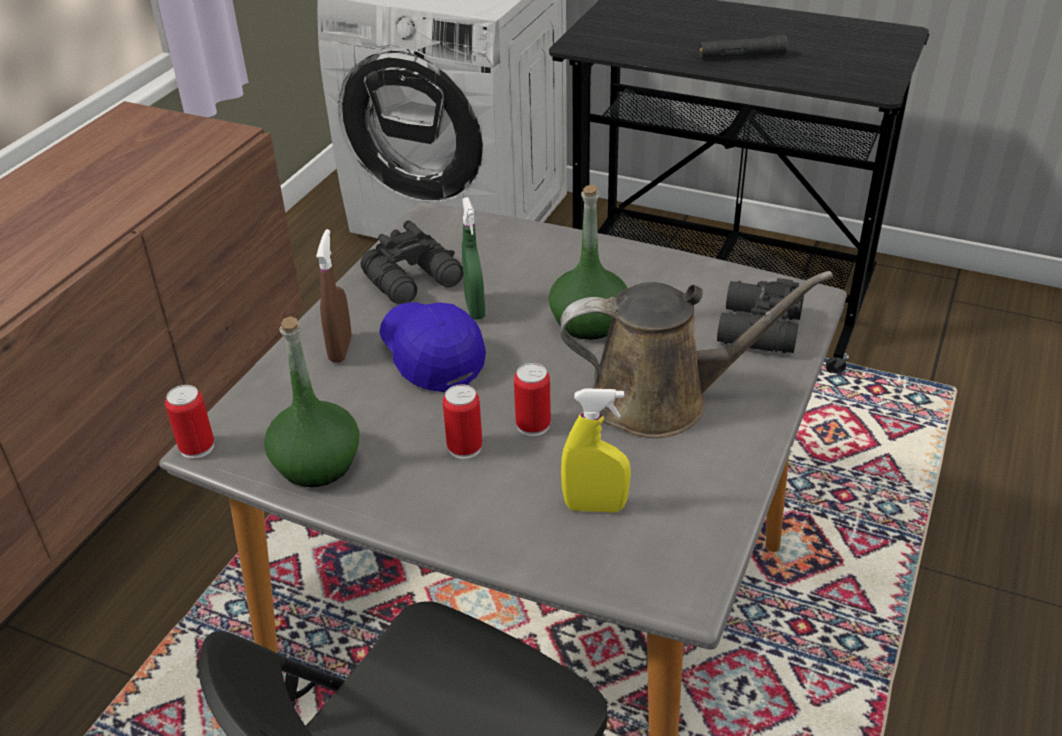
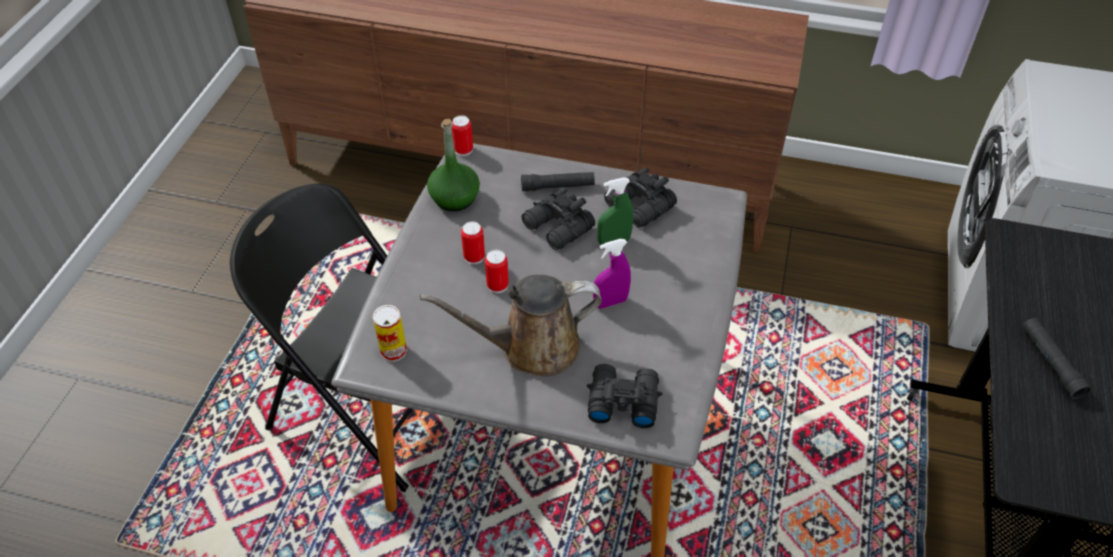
camera: 80 degrees right, 10 degrees up
(340, 349) = (558, 186): brown spray bottle -> black flashlight
(431, 357) = (558, 228): blue cap -> black binoculars
(588, 322) = (610, 302): green bottle -> purple spray bottle
(595, 506) = (428, 321): yellow spray bottle -> none
(653, 552) = (393, 351): none -> can
(661, 399) = (531, 347): brown watering can -> brown watering can turned 90 degrees clockwise

